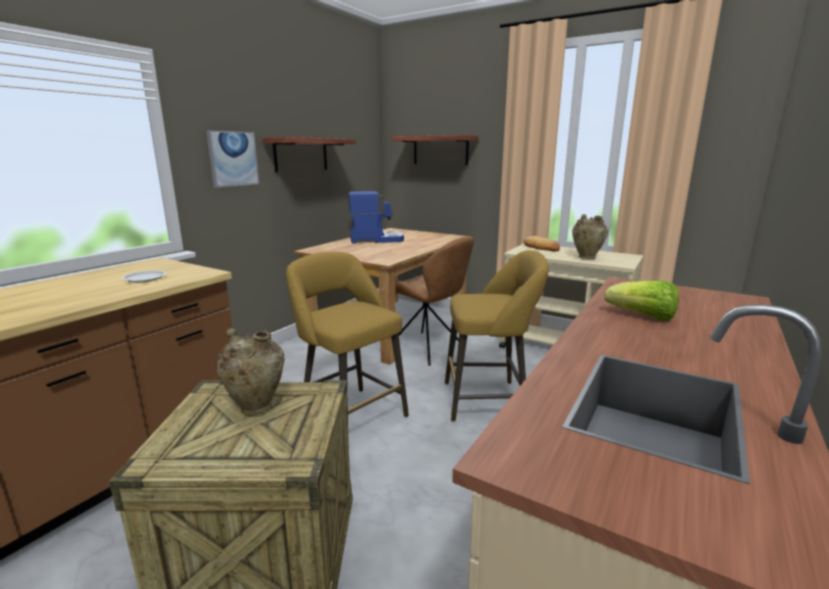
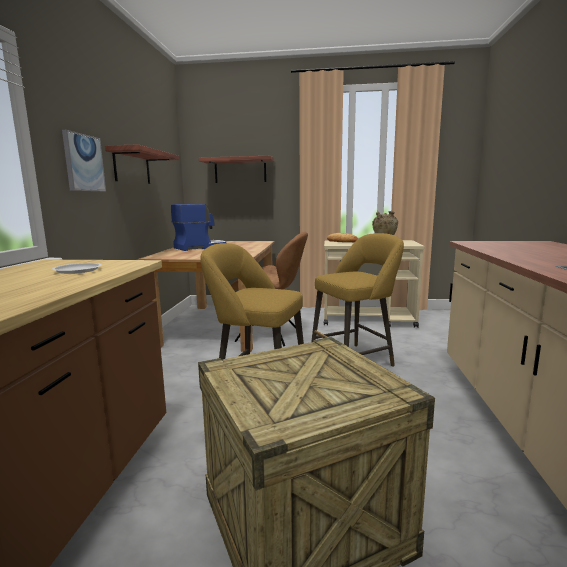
camera: 25 degrees left, 5 degrees down
(256, 407) = (288, 368): beige vase -> none
(642, 316) = (522, 252): lettuce -> none

